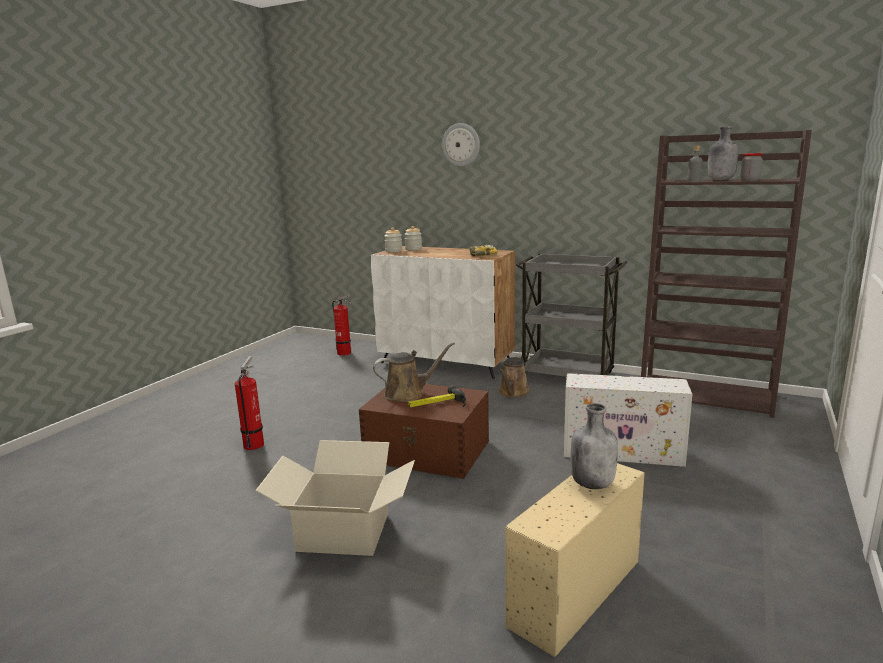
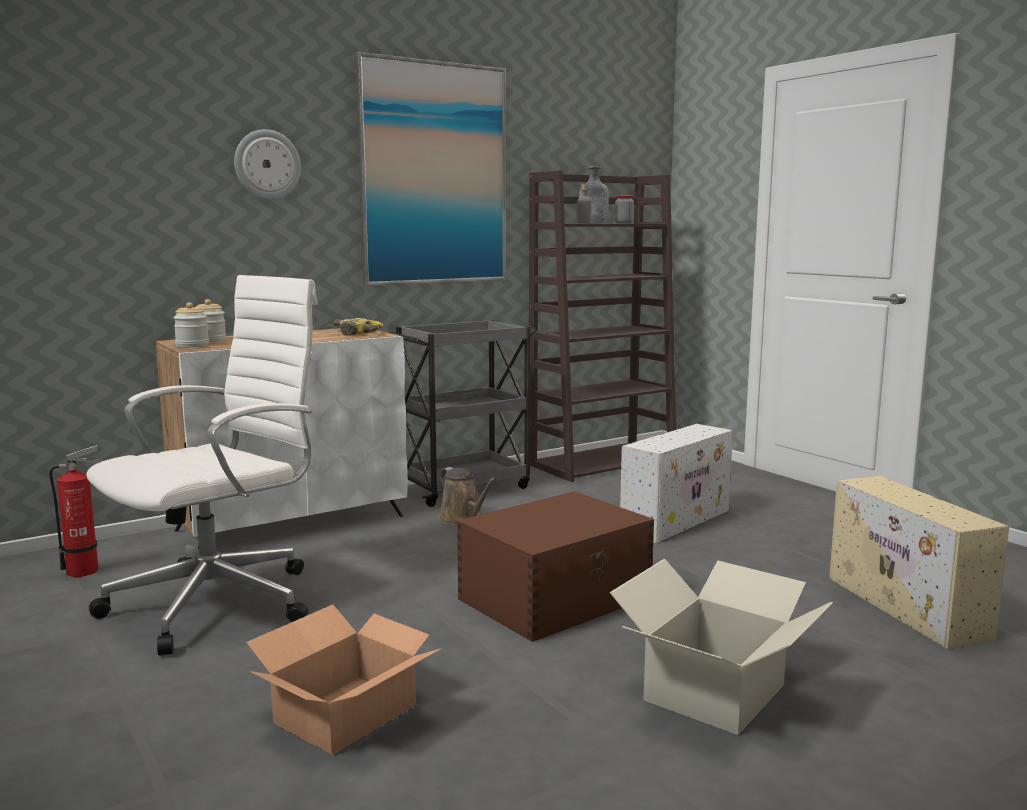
camera: 60 degrees left, 5 degrees down
(255, 443) = (344, 714): fire extinguisher -> cardboard box
(339, 384) = (220, 602): none -> white office chair
(408, 394) = (523, 523): brown watering can -> none
(437, 404) = (581, 517): hammer -> none
(576, 143) = (434, 174): none -> picture
(592, 483) = (893, 492): grey bottle -> none

